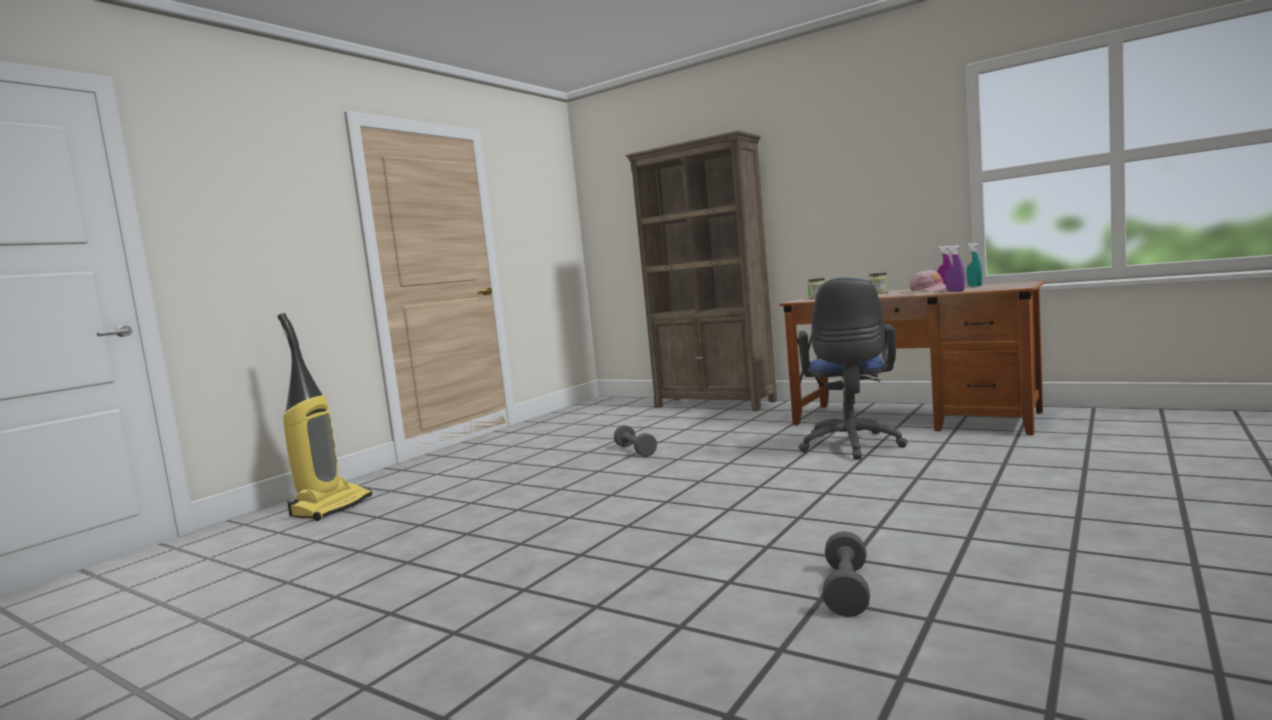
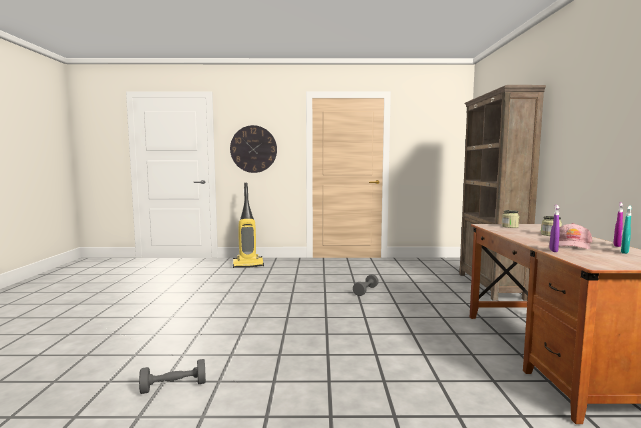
camera: 55 degrees right, 0 degrees up
(251, 236) = (253, 149): none -> wall clock
(851, 447) = (437, 345): blue office chair -> none

